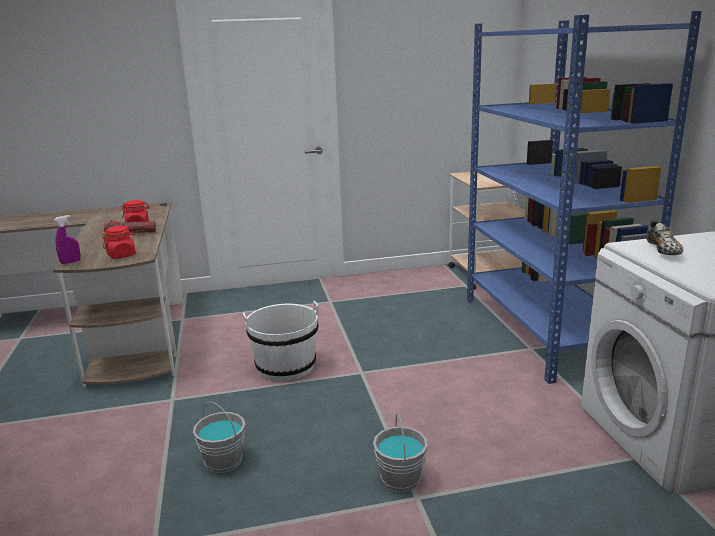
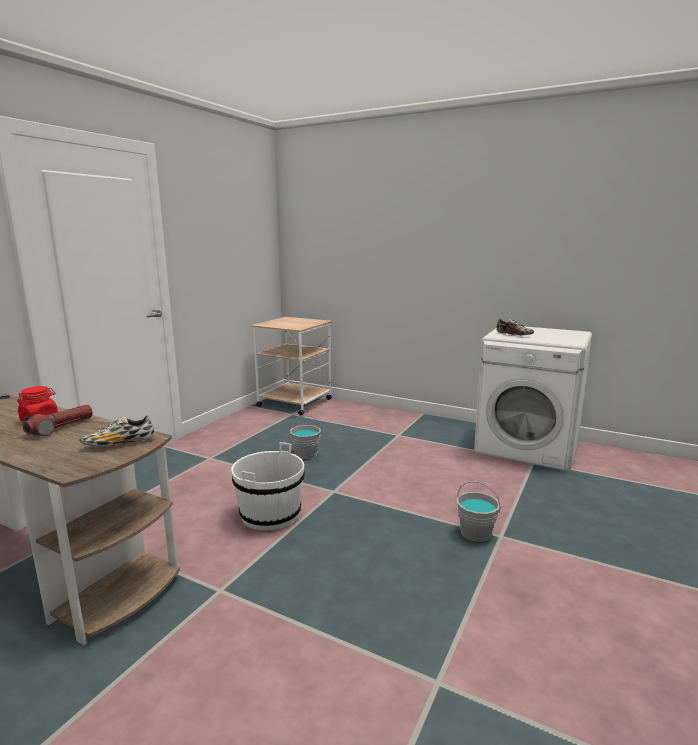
camera: 50 degrees left, 5 degrees down
(71, 262) = (67, 469): purple spray bottle -> none
(122, 255) = (119, 444): red jar -> shoe
(224, 461) = (362, 597): grey bucket -> grey bucket (306, 454)
(546, 330) = (387, 422): blue bookcase -> none

